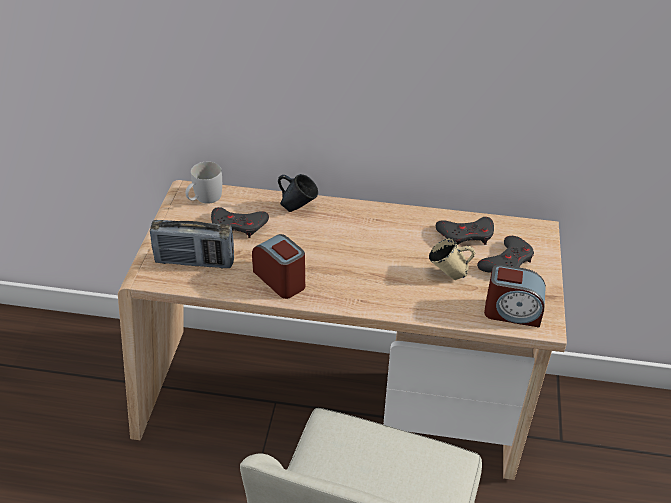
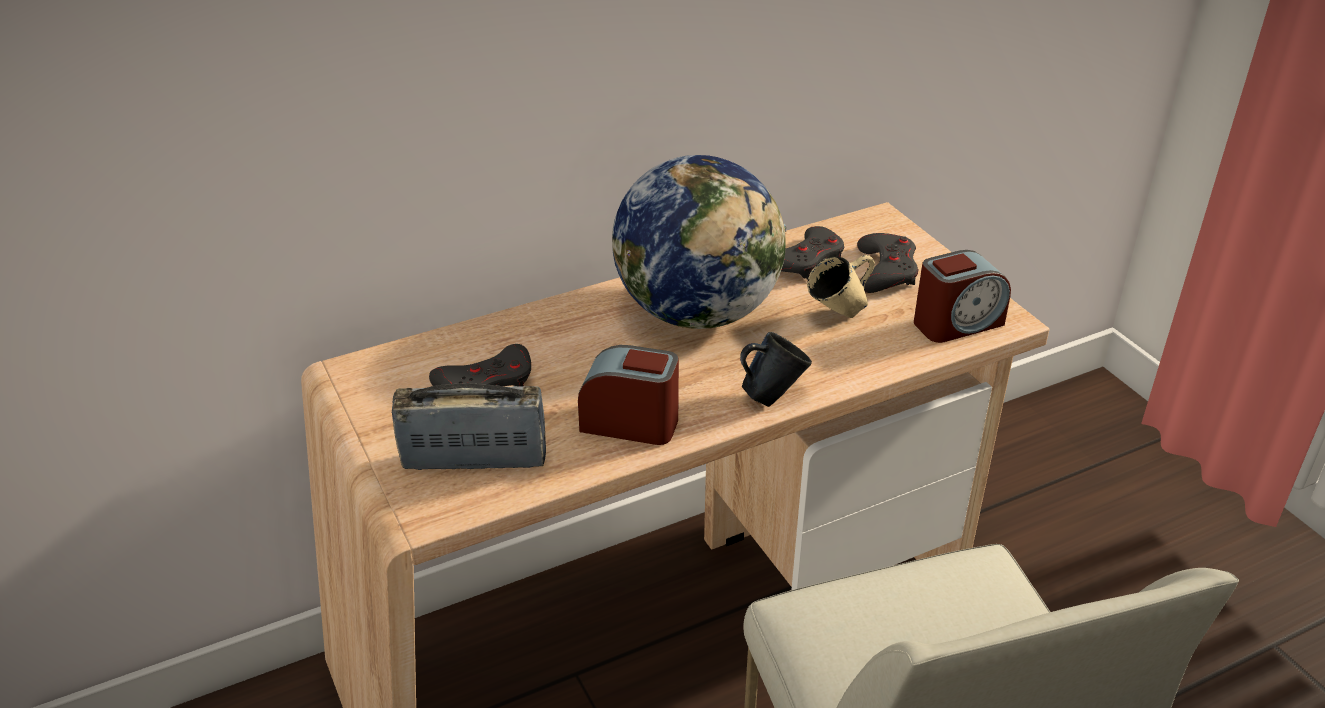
camera: 35 degrees left, 5 degrees down
(195, 261) = (474, 460): radio -> radio turned 150 degrees counterclockwise
(204, 199) = (389, 370): white mug -> none
(298, 208) = (548, 323): blue mug -> blue mug (771, 396)
(377, 237) = (698, 312): none -> globe

